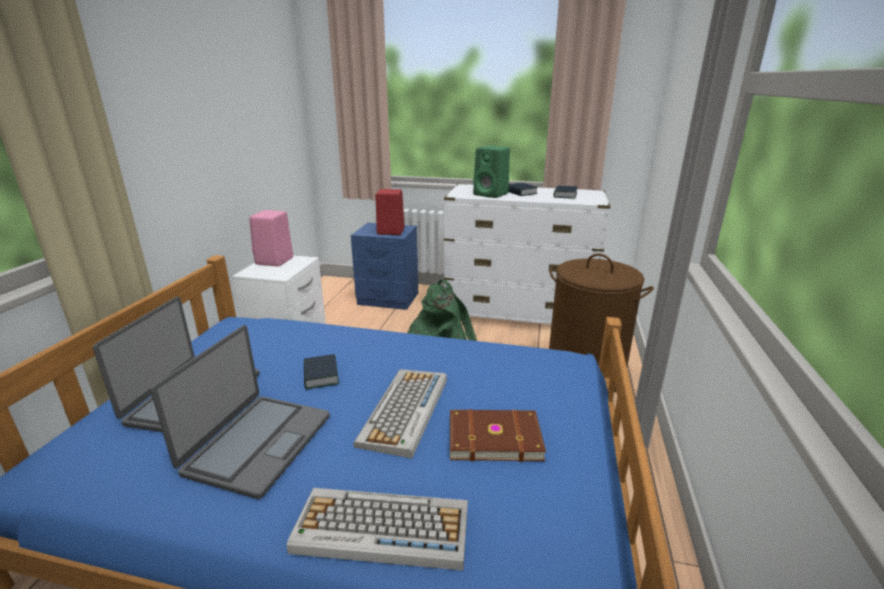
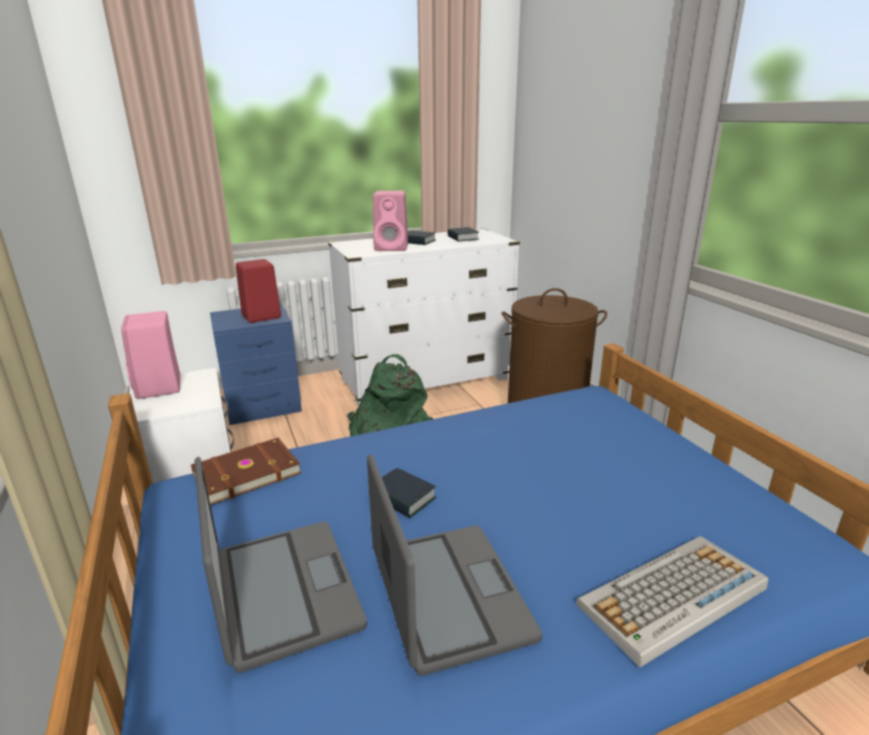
camera: 35 degrees left, 0 degrees up
(405, 411) = (538, 493): keyboard -> none
(492, 194) = (392, 248): green speaker -> pink speaker
(493, 437) = (636, 480): brown book -> brown book (245, 473)

